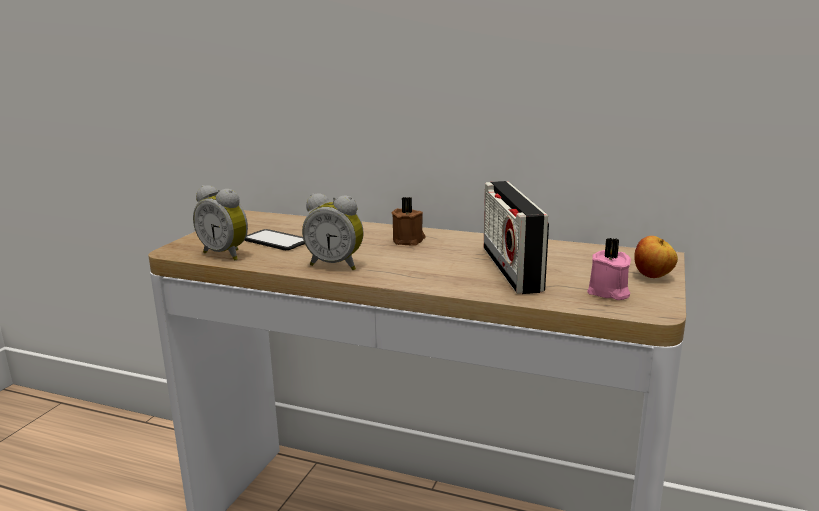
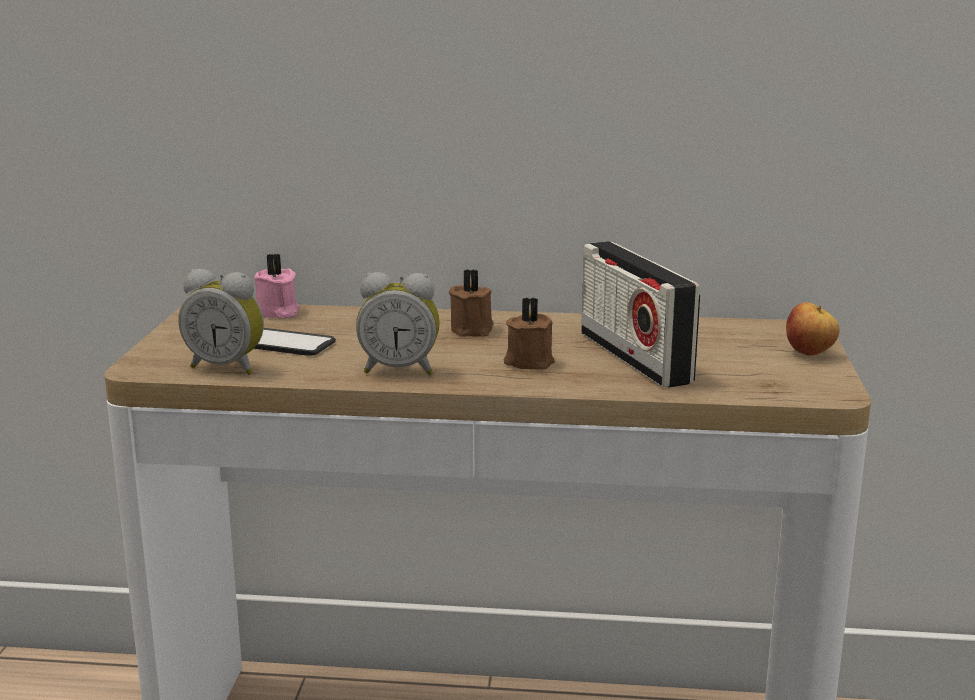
camera: 15 degrees left, 0 degrees up
(430, 266) = (528, 361): none -> brown candle
(608, 292) = (769, 377): pink candle -> pink candle (277, 313)

